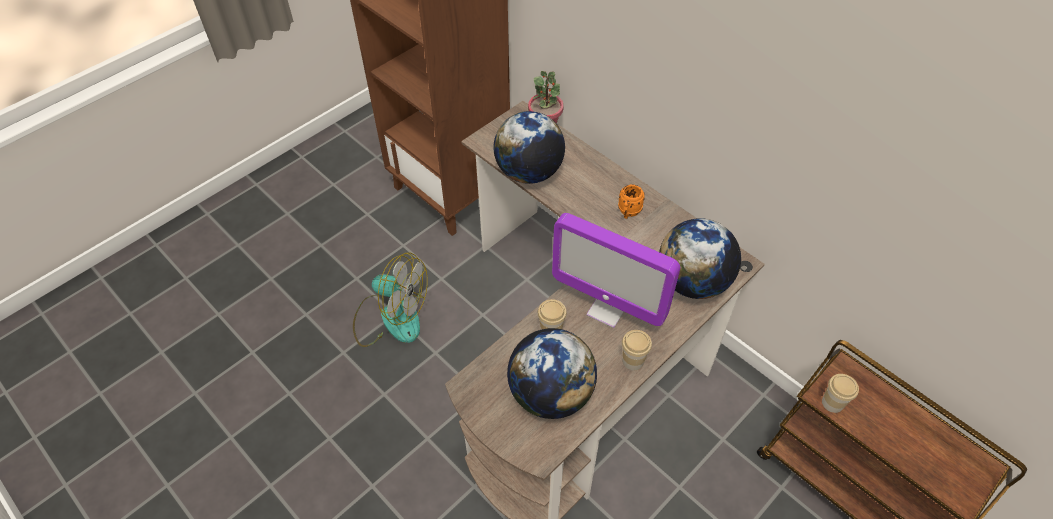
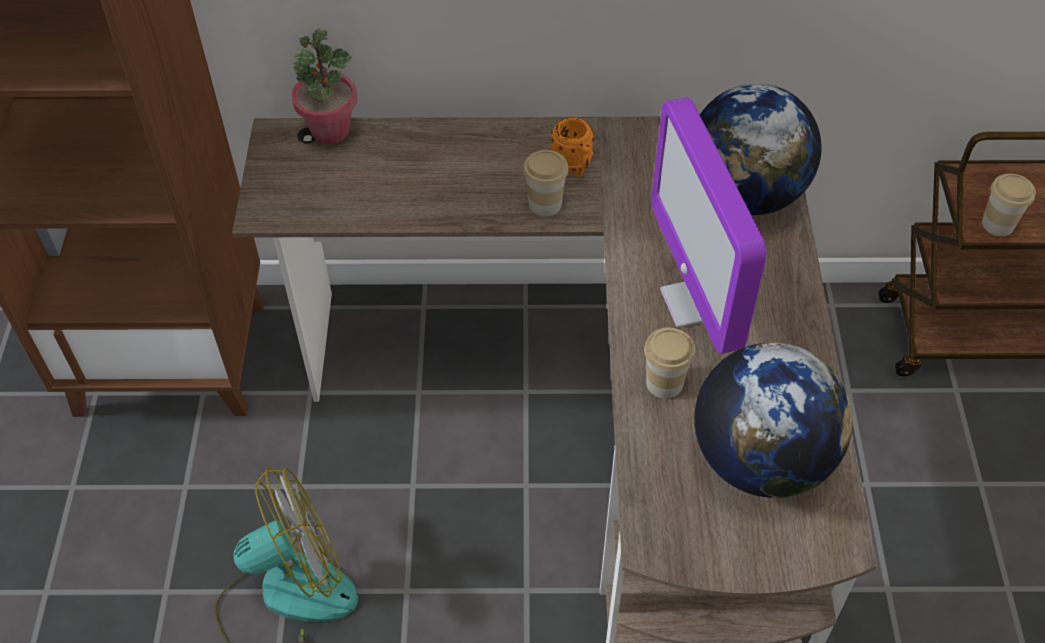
camera: 45 degrees left, 0 degrees up
(529, 172) = (385, 207): globe -> none
(607, 309) = (695, 302): monitor -> monitor turned 90 degrees clockwise
(633, 360) = (797, 338): cup -> cup (545, 204)

